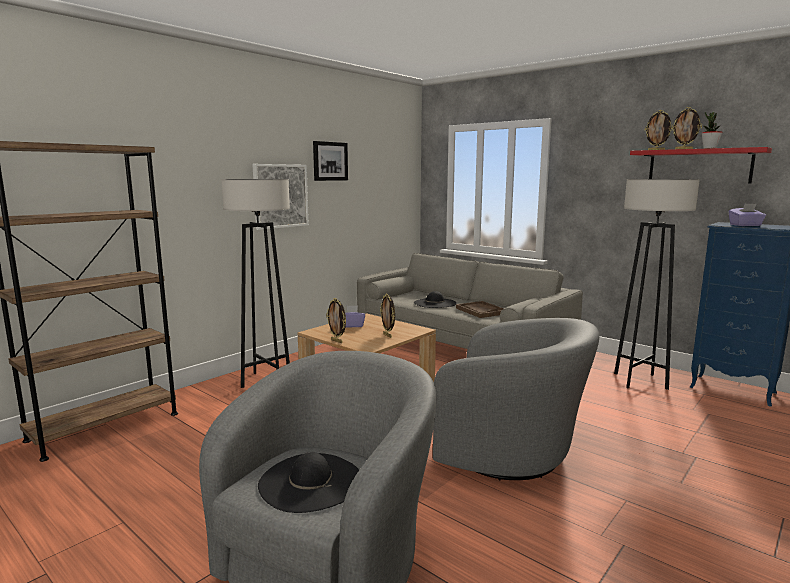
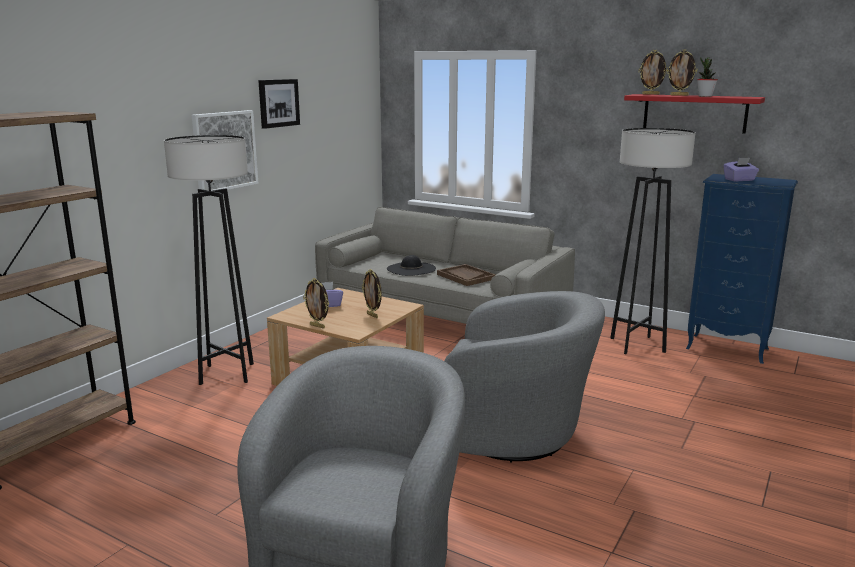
camera: 10 degrees left, 5 degrees up
(310, 481) = (349, 481): black hat -> none

